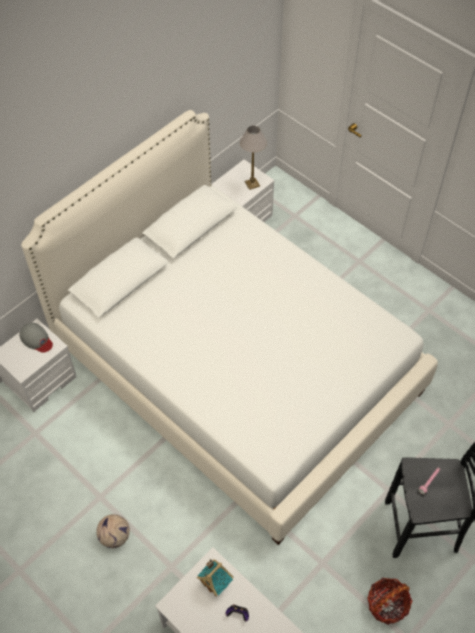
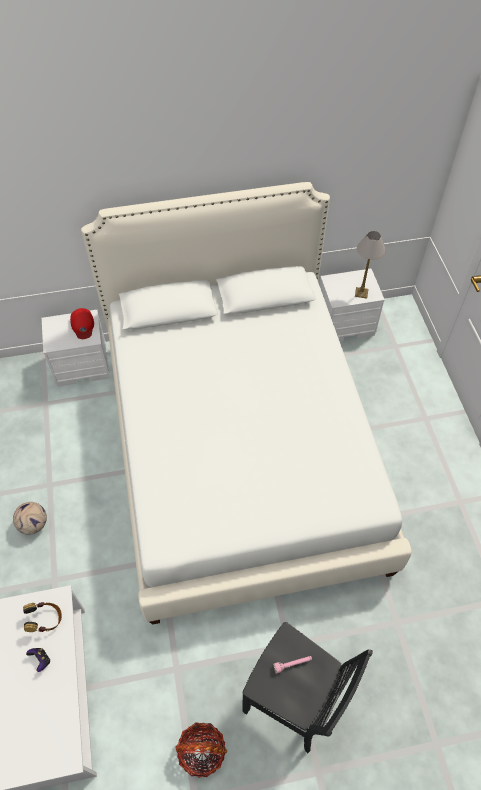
camera: 35 degrees right, 0 degrees up
(36, 339) = (82, 325): grey cap -> red cap
(216, 584) = (46, 620): toy house -> headphones

